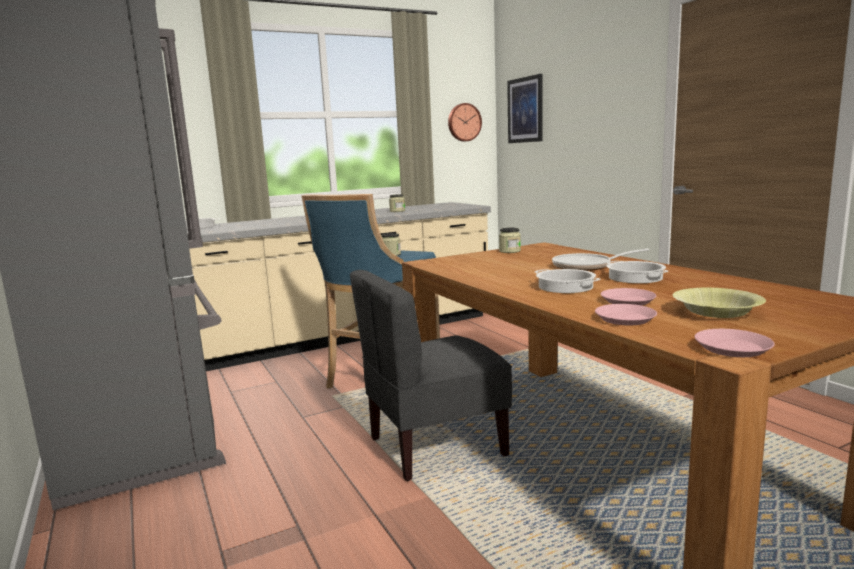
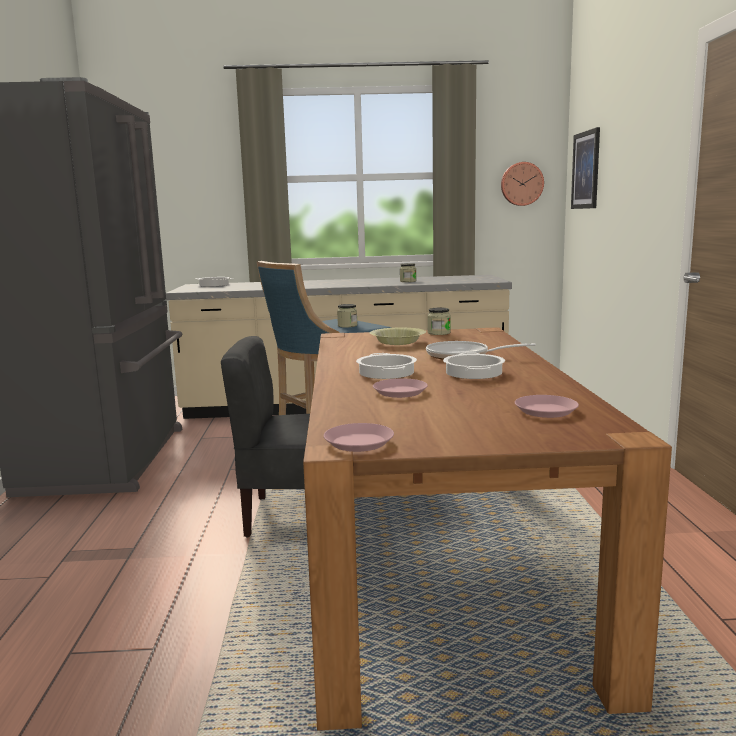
camera: 25 degrees right, 0 degrees up
(624, 319) = (350, 406): pink plate -> pink plate (545, 411)
(716, 312) = (444, 413): yellow bowl -> yellow bowl (397, 342)

